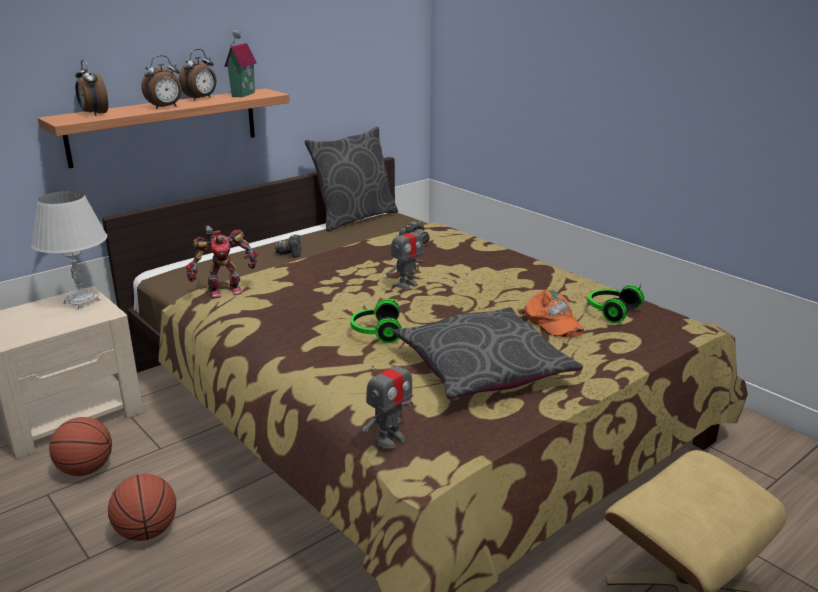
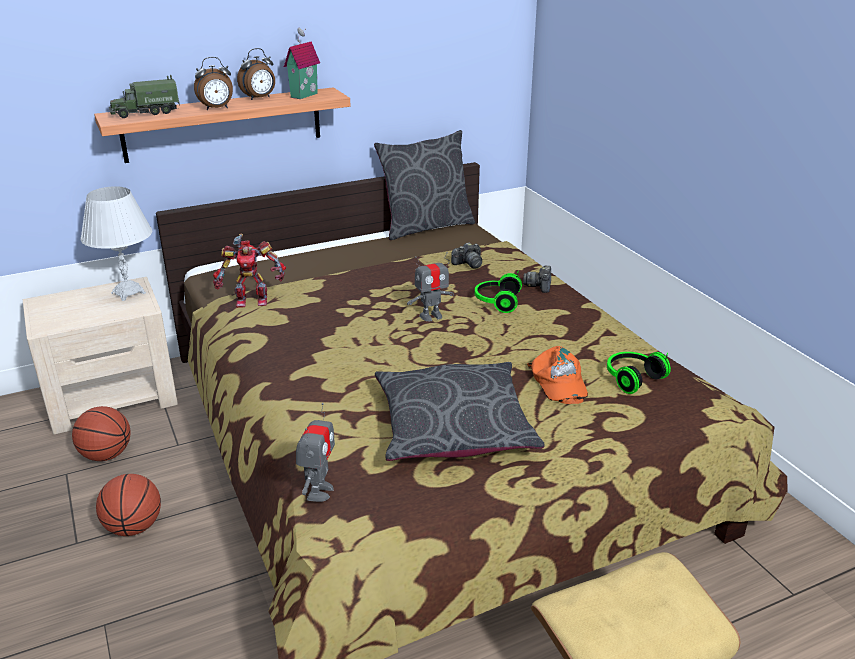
camera: 15 degrees right, 5 degrees up
(94, 114) = (145, 113): alarm clock -> toy truck
(291, 253) = (339, 262): camera -> camera (539, 286)
(376, 332) = (369, 369): headphones -> headphones (496, 302)
(389, 439) = (319, 491): toy robot -> toy robot turned 45 degrees counterclockwise

